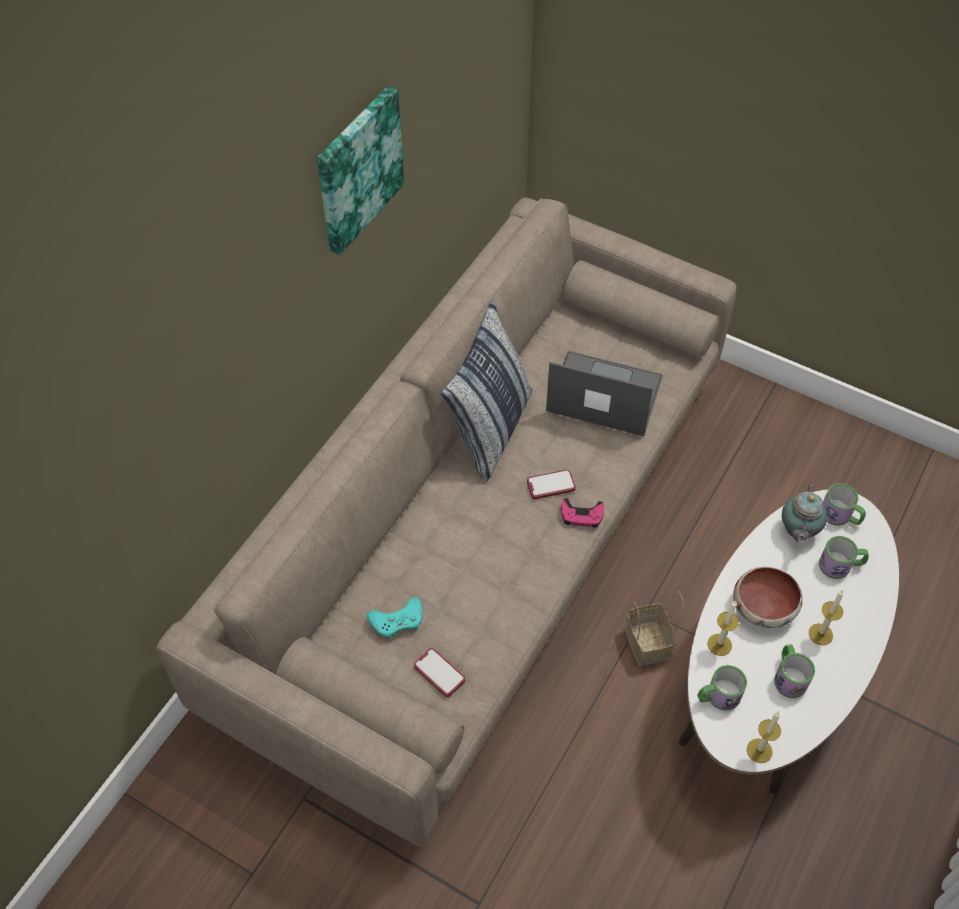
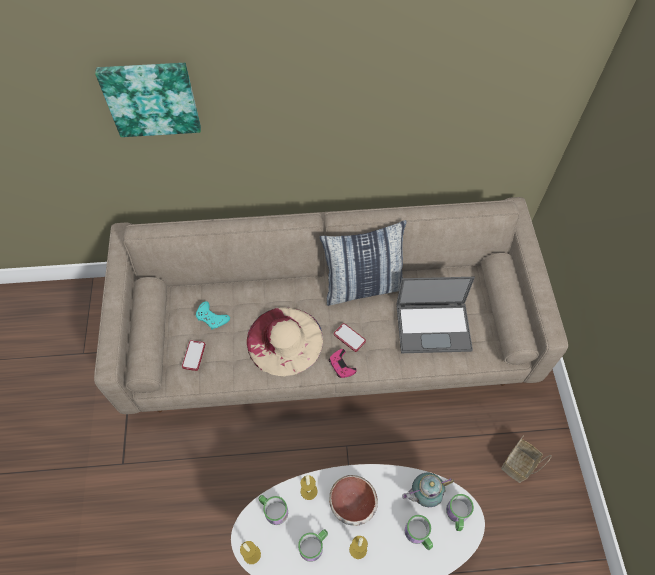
camera: 55 degrees right, 5 degrees up
(357, 169) = (354, 78): picture -> picture (151, 98)
(500, 556) = (284, 340): none -> beige hat
(602, 394) = (434, 327): laptop -> laptop turned 105 degrees clockwise
(649, 644) = (325, 460): basket -> basket (518, 466)

